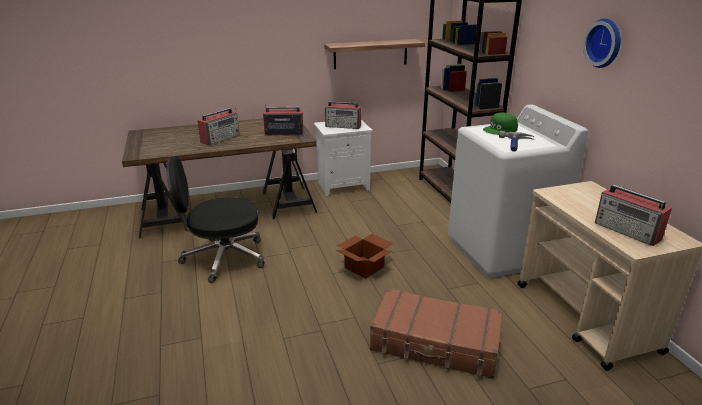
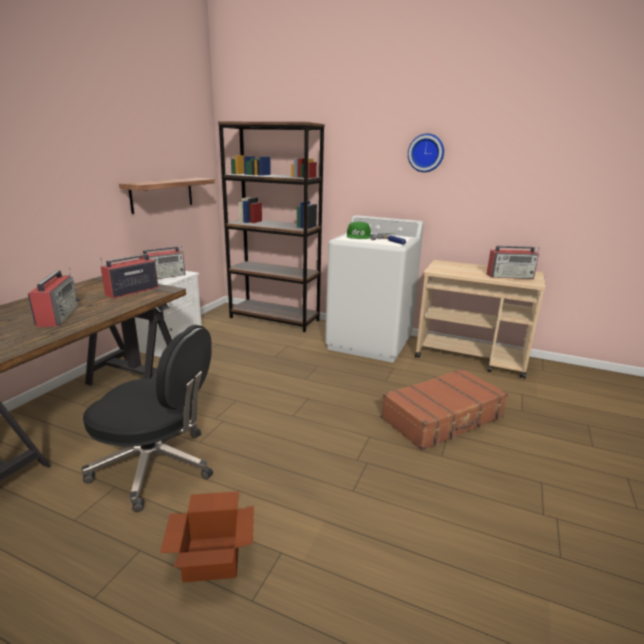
camera: 50 degrees left, 5 degrees down
(223, 258) = (157, 466): black office chair -> black office chair turned 105 degrees counterclockwise
(365, 267) = (308, 397): cardboard box -> cardboard box (213, 556)

